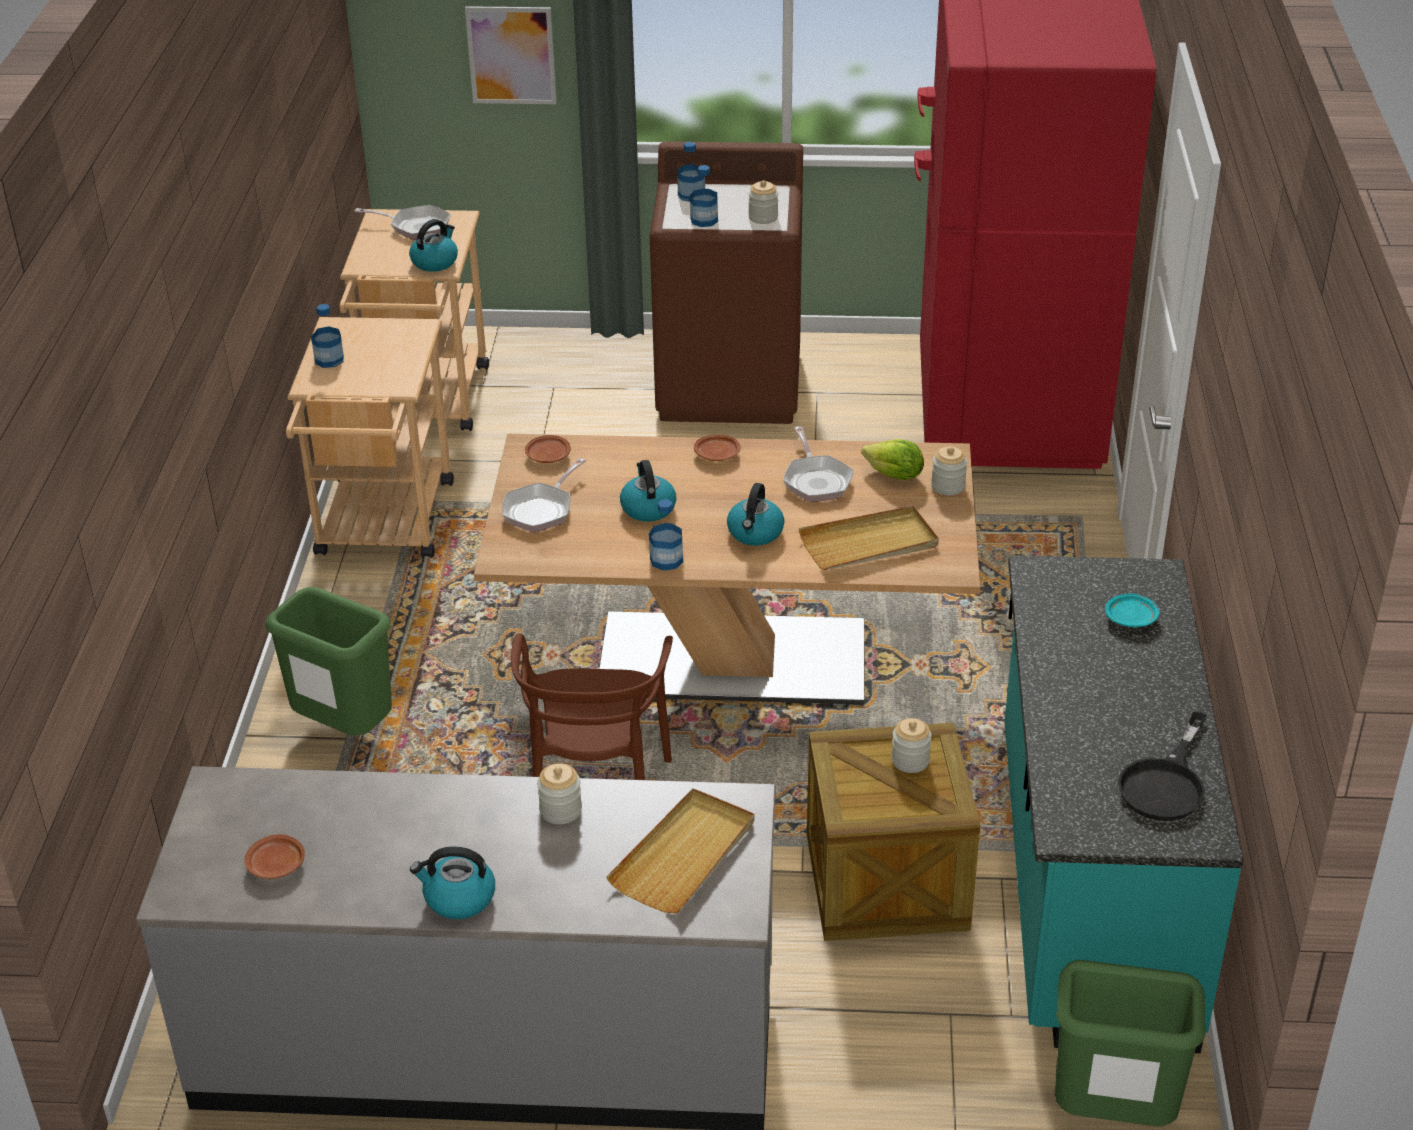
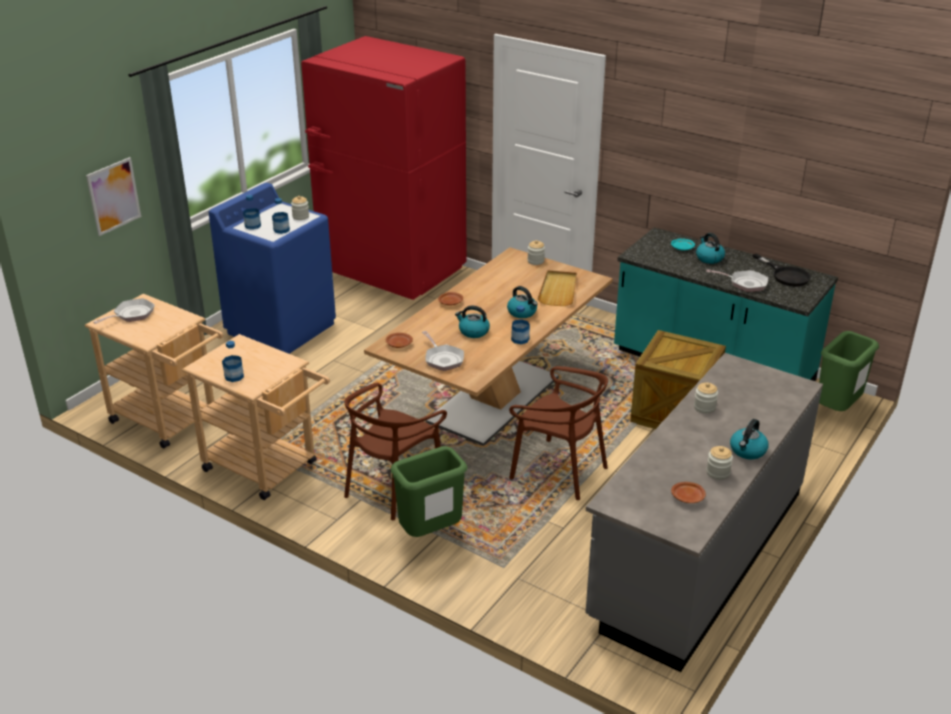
camera: 60 degrees left, 5 degrees down
(425, 652) = (393, 488): none -> brown chair
(435, 261) = (179, 318): kettle -> kettle (709, 258)
(684, 855) = (757, 386): beige tray -> none
(730, 385) = (281, 328): brown washing machine -> blue washing machine
(816, 480) = (498, 287): frying pan -> frying pan (745, 283)
(894, 476) = (515, 269): lettuce -> none
(910, 760) = (673, 347): jar -> jar (718, 473)

